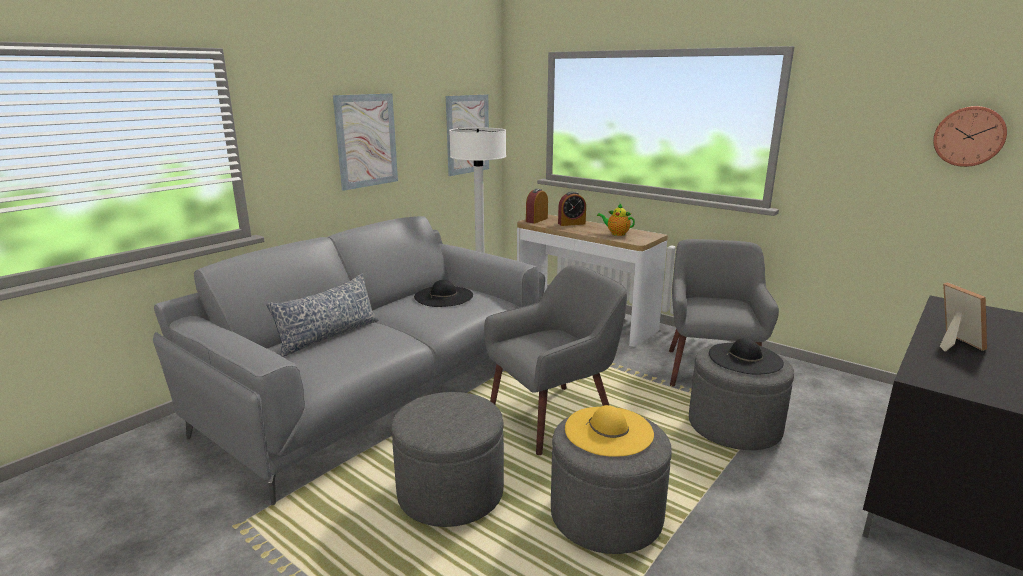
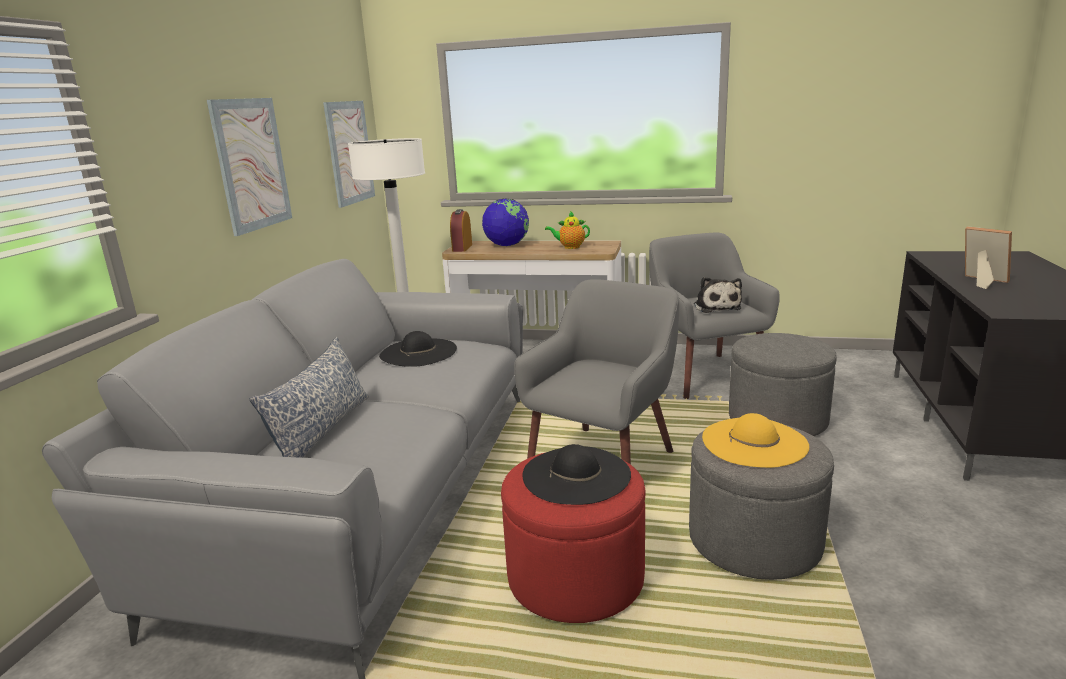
camera: 25 degrees left, 0 degrees up
(450, 492) = (575, 578): grey ottoman -> red ottoman
(571, 223) = (507, 245): alarm clock -> globe
(720, 310) = (716, 307): none -> plush toy
(745, 358) = (783, 344): black hat -> black hat (576, 474)
(969, 136) = (901, 100): wall clock -> none

